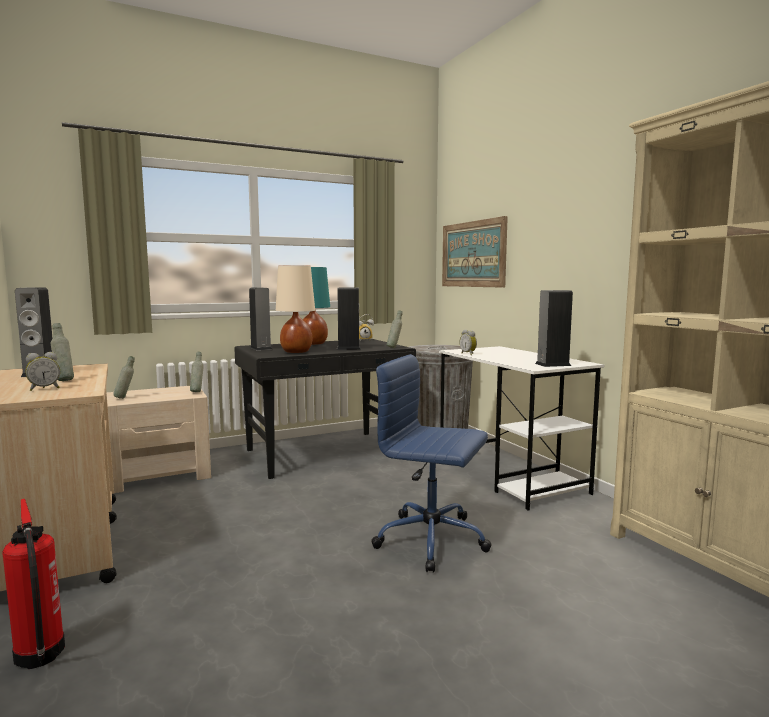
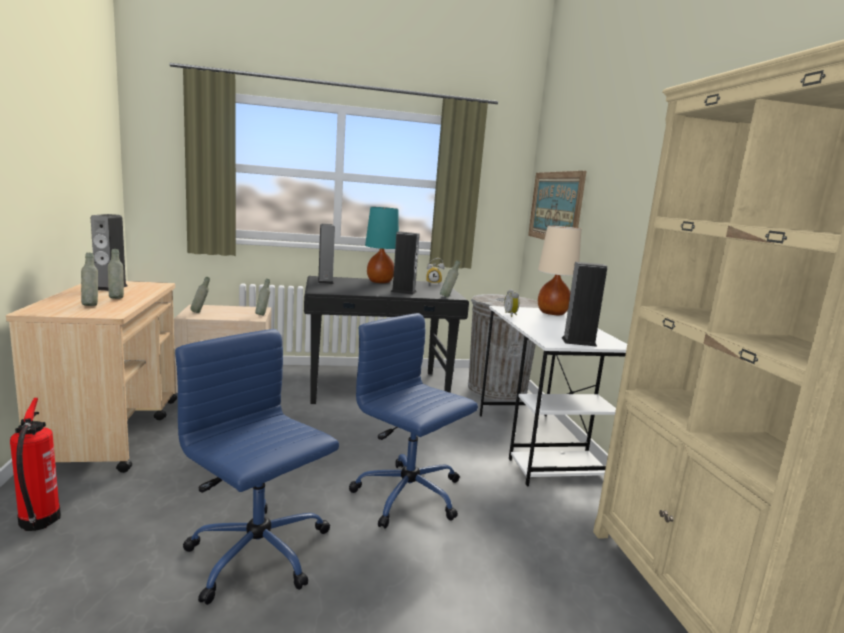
camera: 15 degrees right, 5 degrees up
(44, 389) = (91, 305): alarm clock -> grey bottle
(296, 352) = (349, 290): beige table lamp -> beige table lamp (551, 313)
(329, 625) = (259, 555): none -> blue office chair

